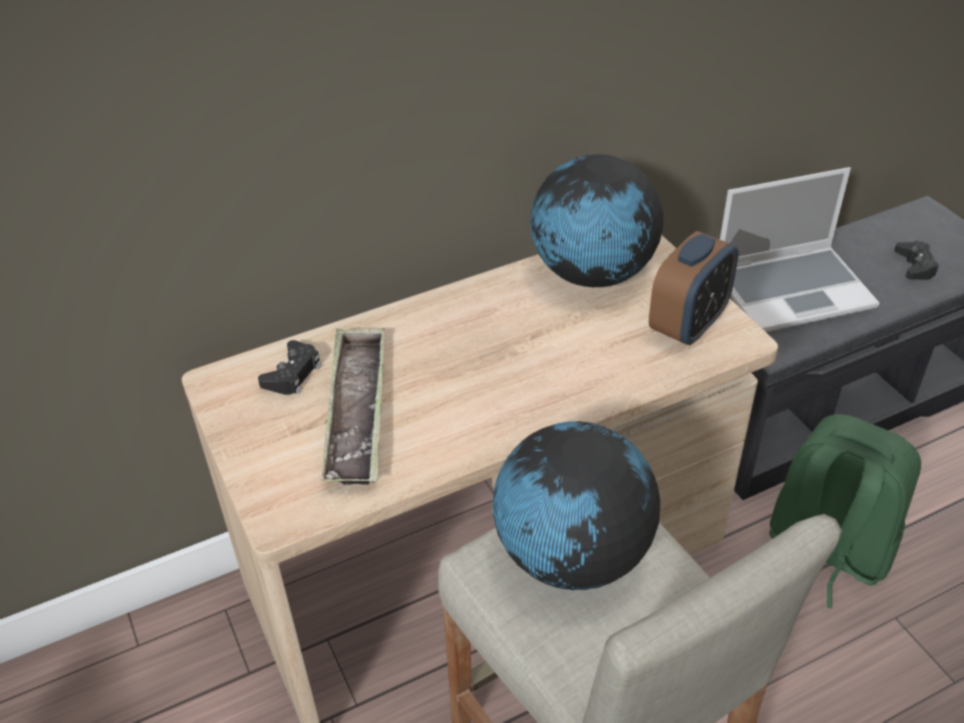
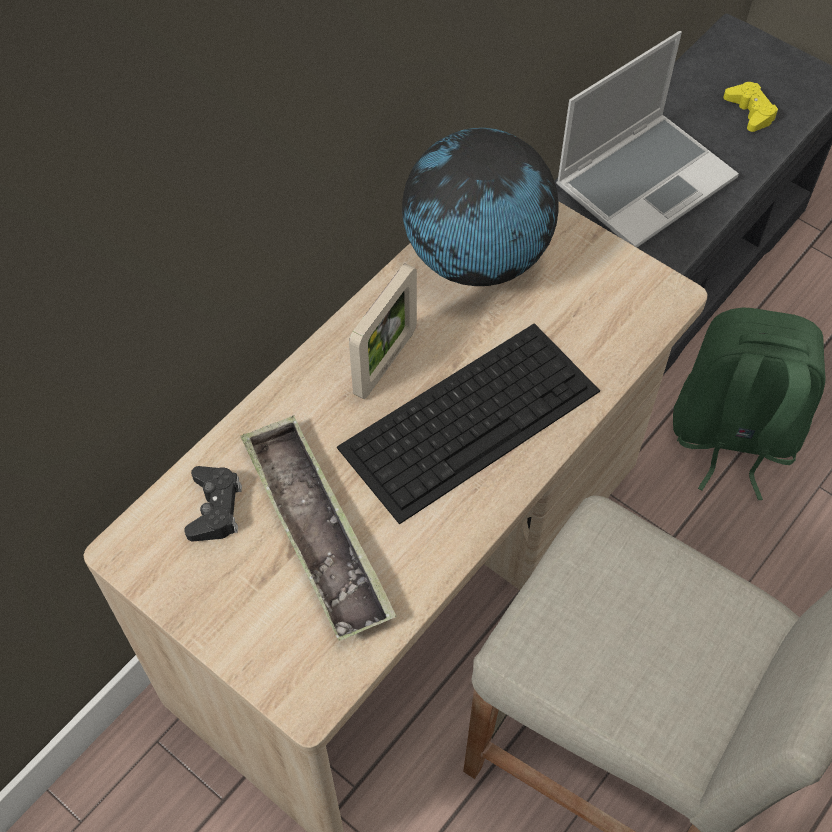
camera: 25 degrees left, 15 degrees up
(479, 320) = (385, 362): none -> picture frame
(525, 374) = (471, 417): none -> keyboard
(571, 555) = (609, 609): globe -> none
(688, 325) = (607, 294): alarm clock -> none
(915, 266) = (750, 111): black game controller -> yellow game controller

